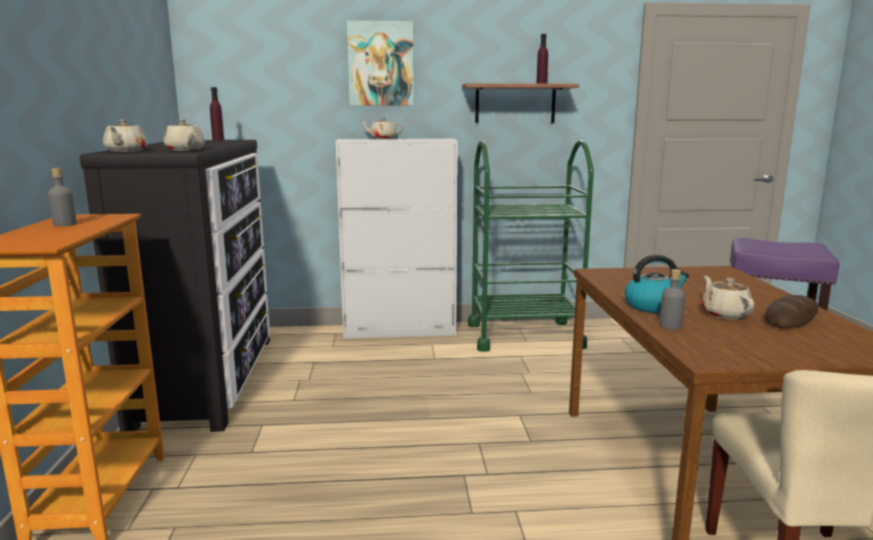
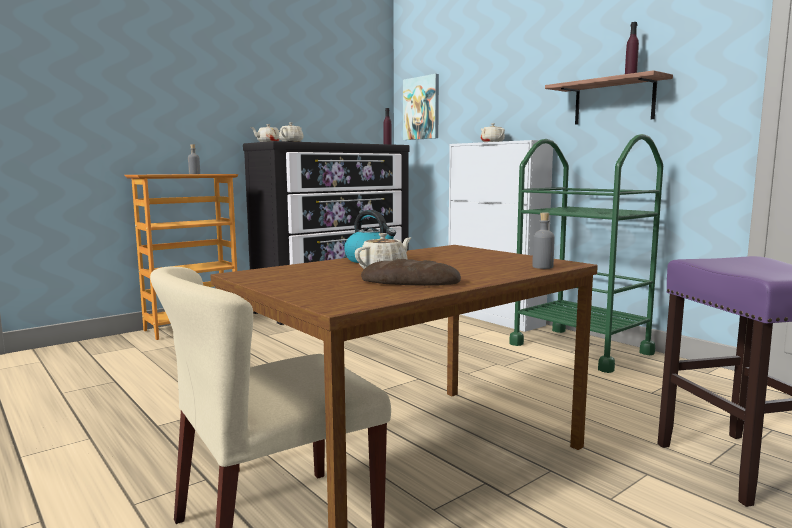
camera: 55 degrees right, 5 degrees down
(381, 64) = (504, 78): picture -> picture (421, 108)
(670, 326) = (319, 265): grey bottle -> grey bottle (542, 267)

